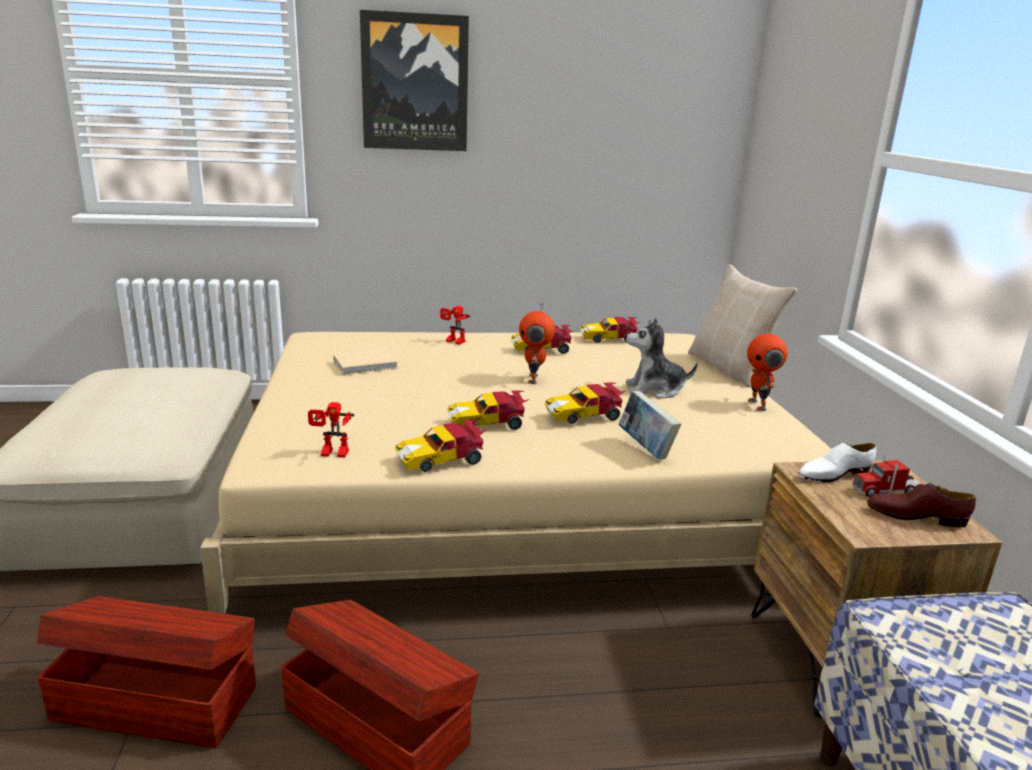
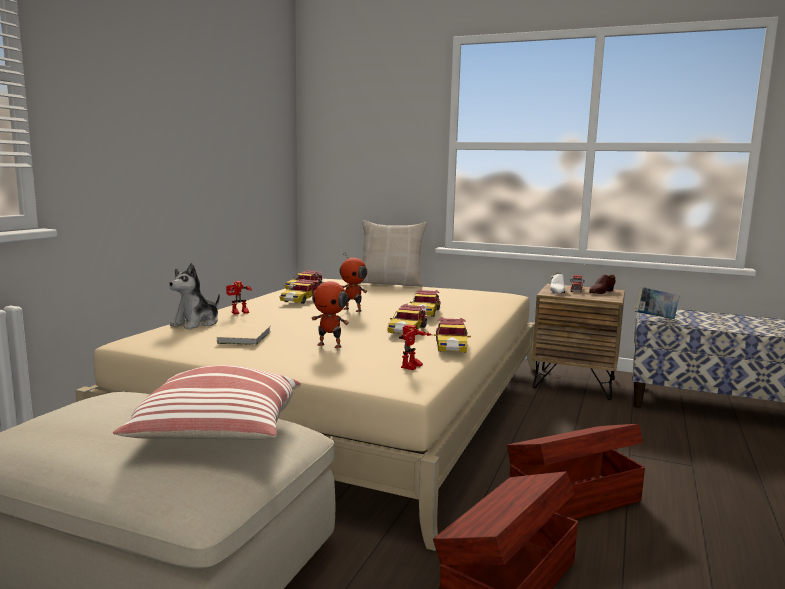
camera: 60 degrees left, 10 degrees down
(127, 423) = (217, 433): none -> pillow
(415, 83) = (122, 90): picture -> none
(646, 448) = (481, 312): book -> book (655, 318)
(654, 390) = (405, 297): plush toy -> plush toy (196, 323)
(758, 405) = (452, 288): toy robot -> toy robot (330, 345)

